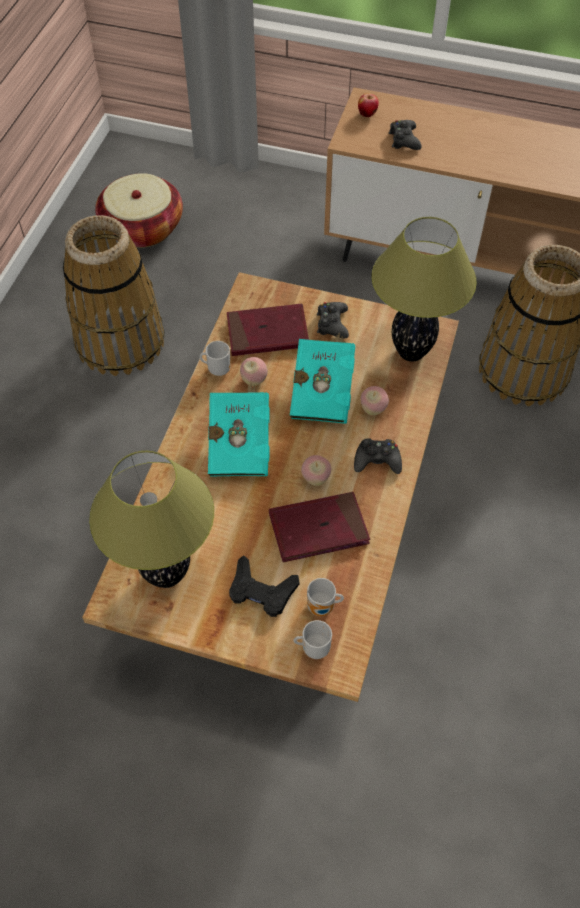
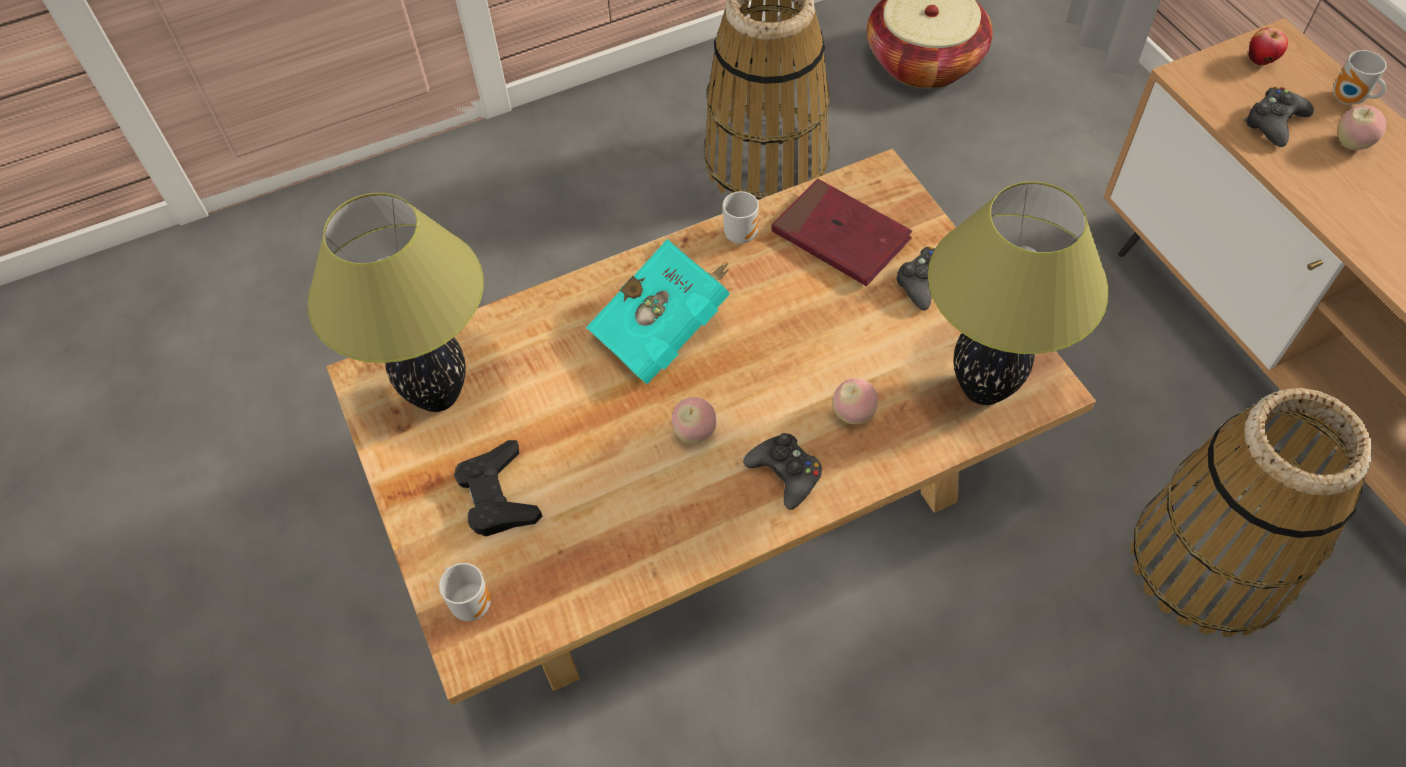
camera: 50 degrees right, 0 degrees up
(254, 380) = (762, 275): apple -> apple (1351, 143)
(318, 529) = (630, 488): red book -> none
(322, 608) = (530, 572): mug -> mug (1348, 100)
(323, 392) = (821, 348): turquoise book -> none

